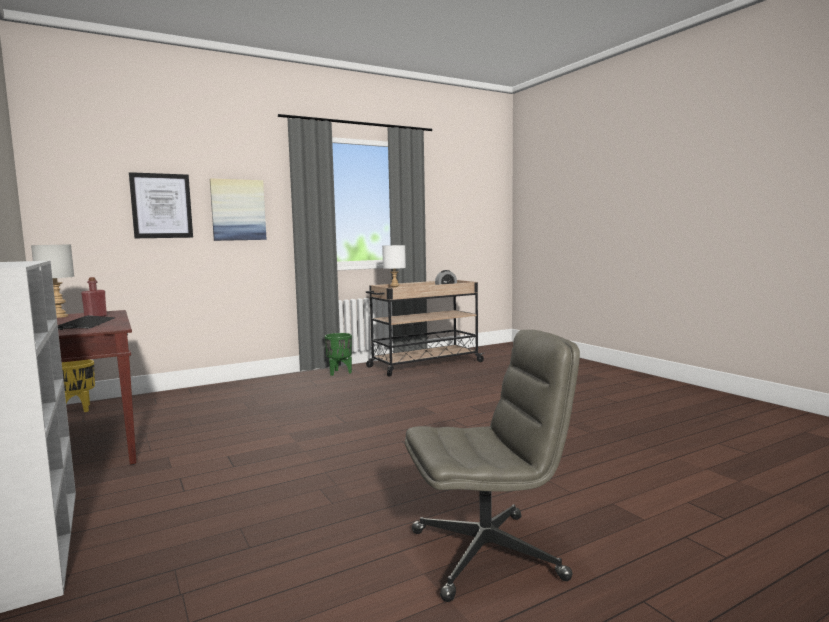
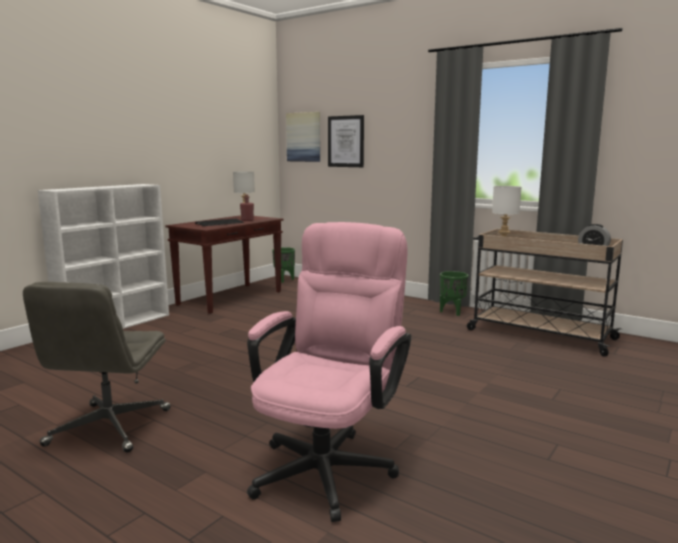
camera: 65 degrees right, 5 degrees up
(79, 409) = (284, 280): yellow planter -> green planter
(238, 210) = (397, 144): picture -> picture (304, 137)
(487, 554) = (109, 428): grey office chair -> grey office chair turned 45 degrees clockwise
(610, 455) = (329, 464): none -> pink office chair

